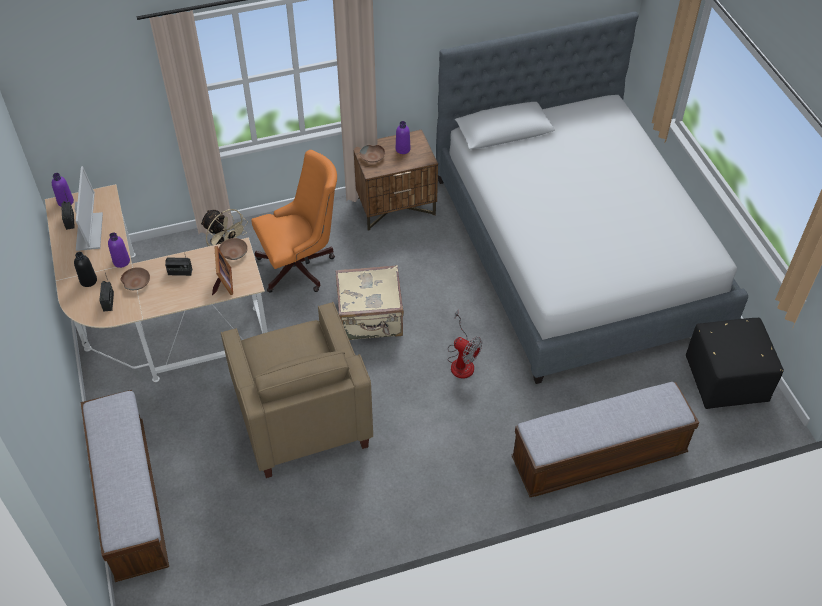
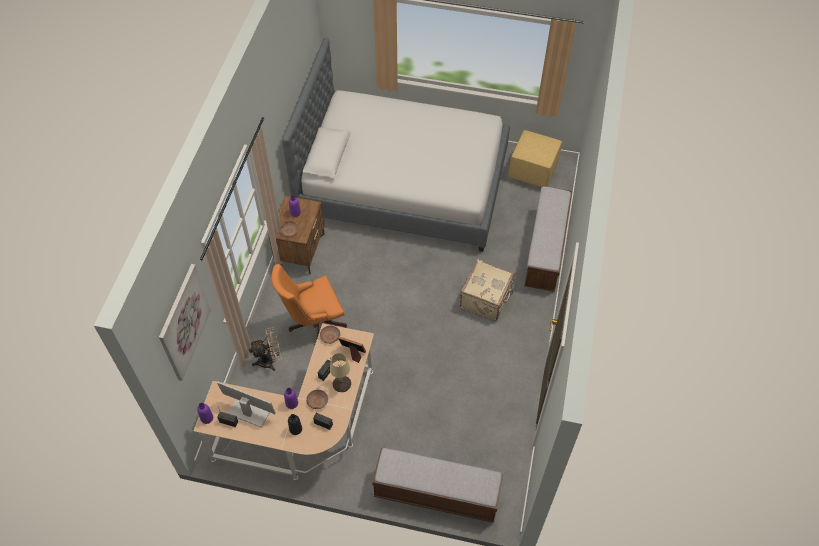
camera: 60 degrees left, 5 degrees up
(92, 74) = (184, 322): none -> picture
(173, 293) = (342, 383): none -> beige table lamp
(301, 266) = (313, 324): orange office chair -> orange office chair turned 120 degrees counterclockwise
(301, 416) = (431, 375): beige armchair -> none
(371, 319) = (383, 306): beige suitcase -> beige suitcase (486, 299)
(461, 361) = (444, 277): fan -> none
(727, 381) = (533, 171): black ottoman -> yellow ottoman

